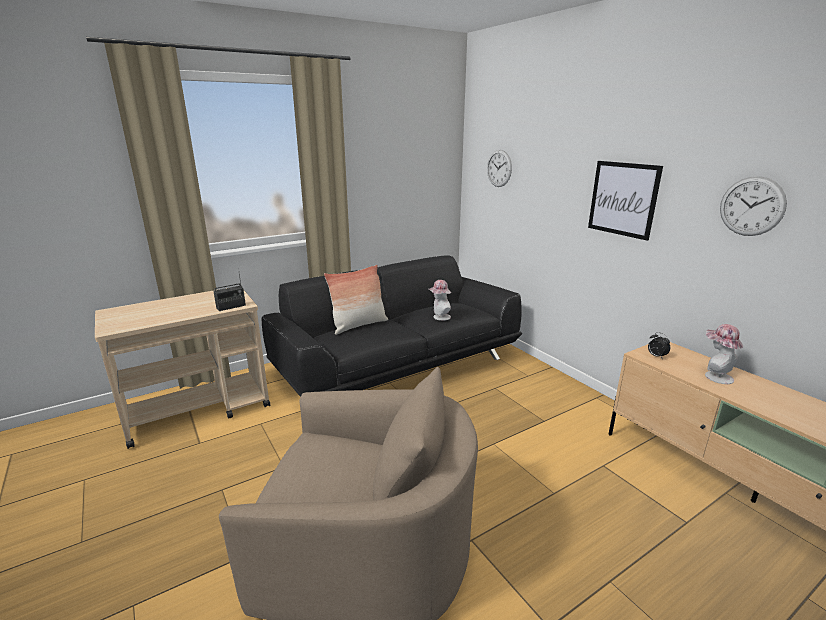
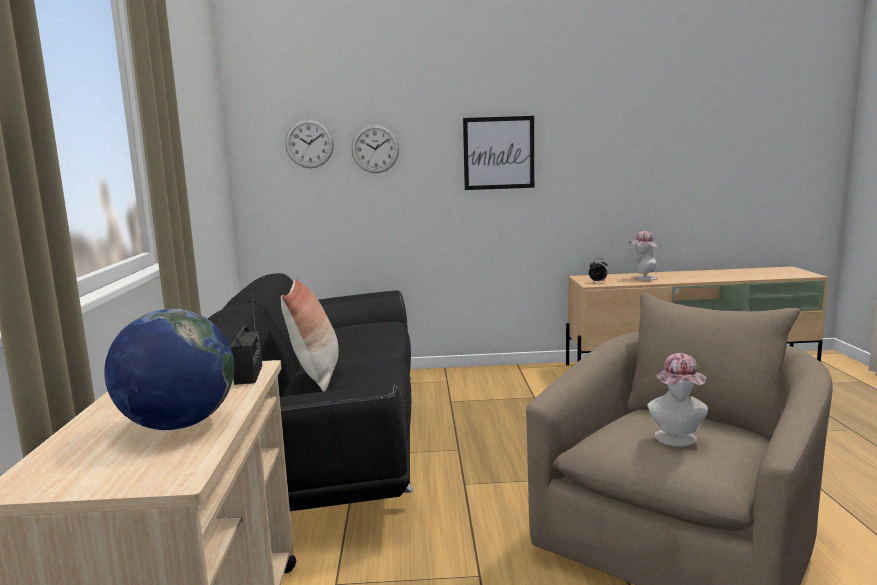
camera: 60 degrees left, 10 degrees down
(164, 314) = (178, 425): none -> globe
(439, 317) = (375, 335): hat -> hat (677, 440)
(751, 206) = (613, 139): wall clock -> wall clock (375, 149)

